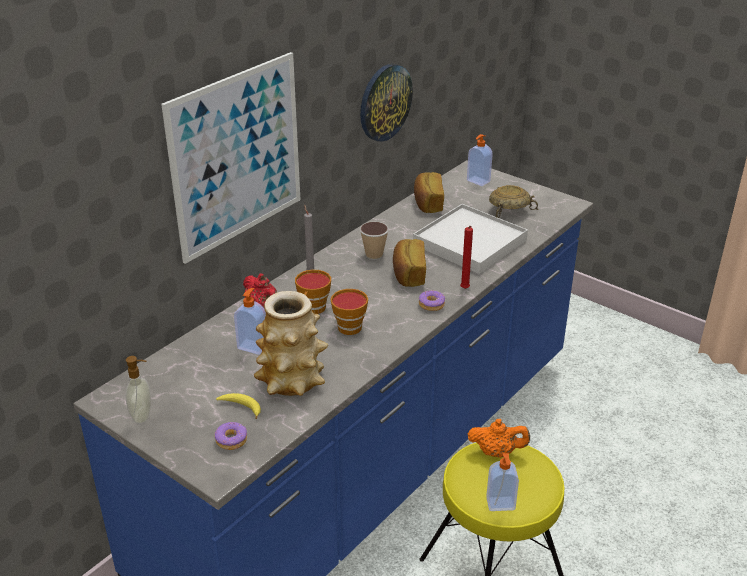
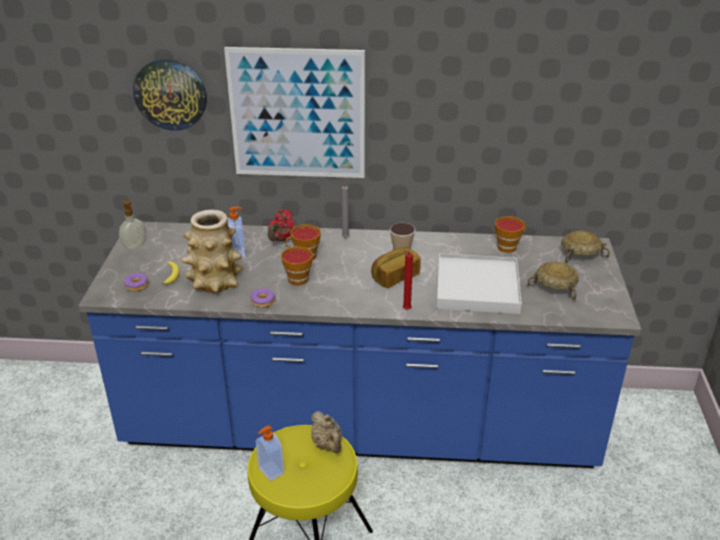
camera: 55 degrees right, 0 degrees up
(384, 102) = (488, 135): wall clock -> wall clock (170, 94)
(427, 203) = (508, 246): bread -> cup
(431, 304) = (366, 302): donut -> donut (263, 301)
(477, 181) = (580, 256): soap dispenser -> beige bowl
(497, 452) = (328, 445): orange teapot -> beige teapot

